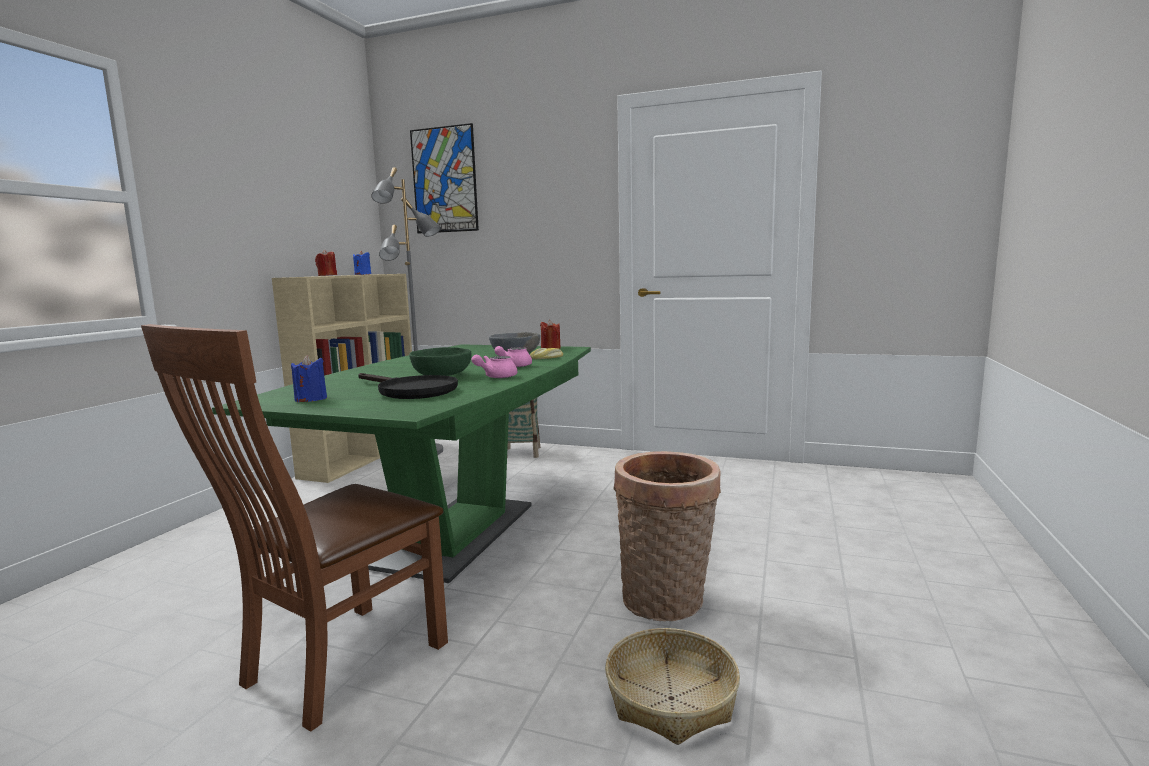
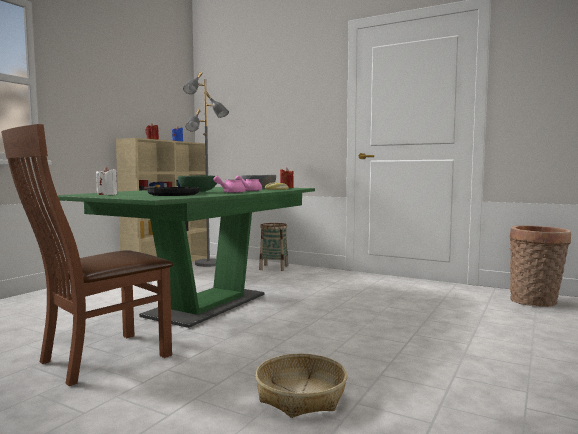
camera: 10 degrees right, 5 degrees down
(311, 399) = (107, 195): blue candle -> white candle
(444, 180) = (235, 81): picture -> none
(667, 602) = (328, 349): basket -> basket (536, 302)

